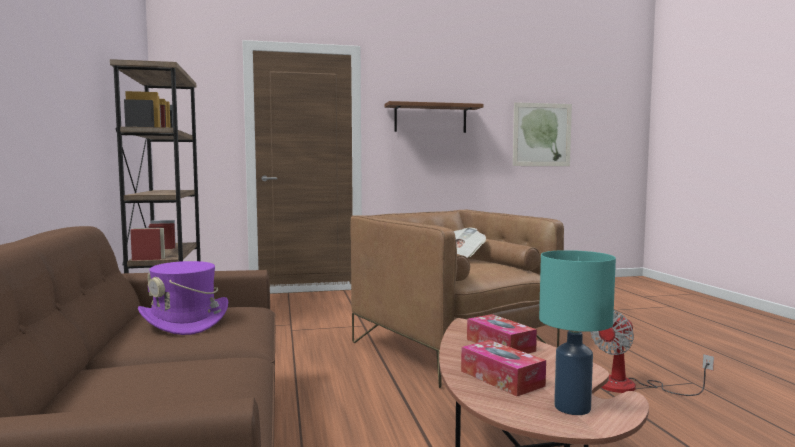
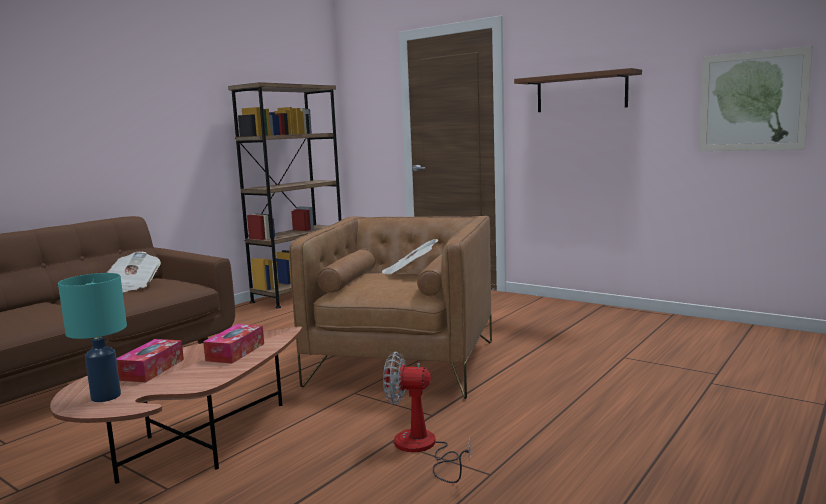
camera: 50 degrees right, 5 degrees up
(185, 322) = (133, 286): purple hat -> newspaper

